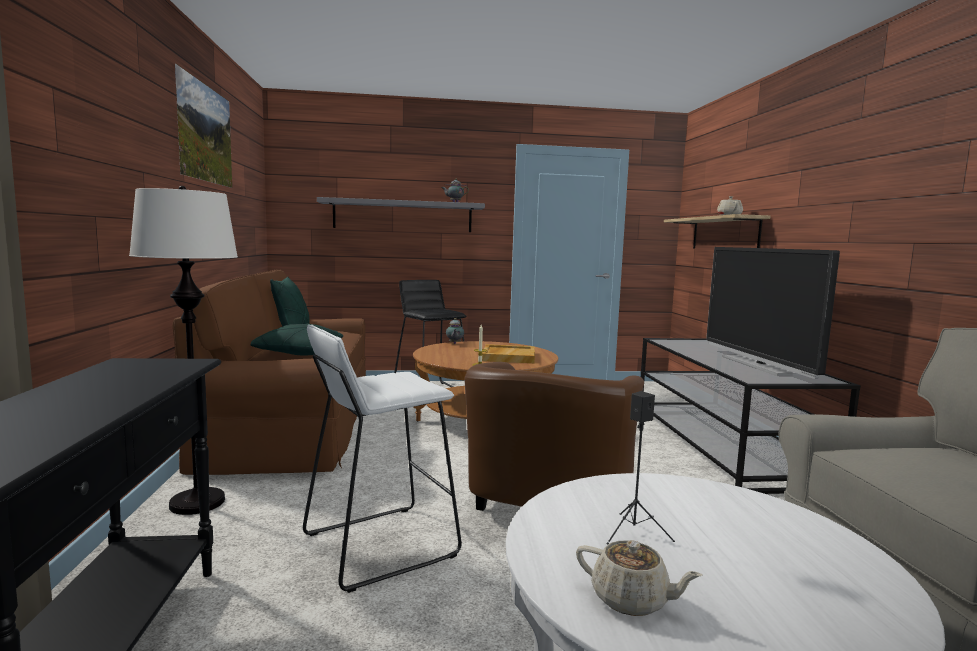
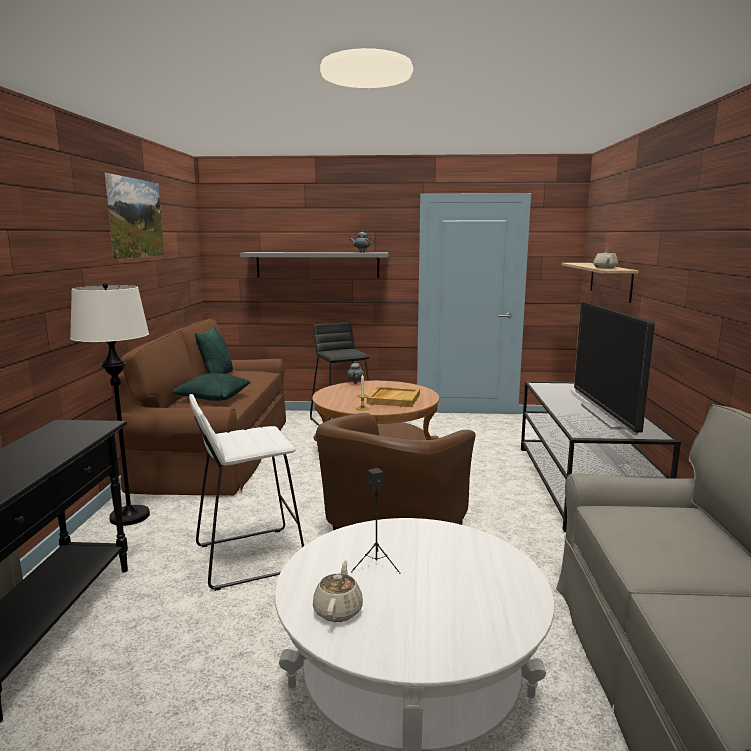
camera: 10 degrees right, 5 degrees up
(631, 600) = (338, 610): beige teapot -> beige teapot turned 120 degrees counterclockwise

